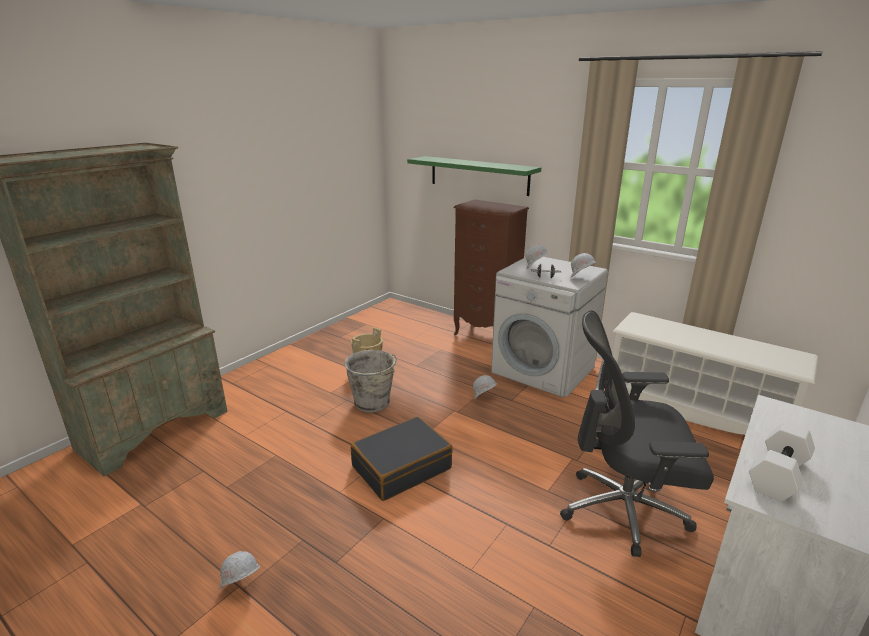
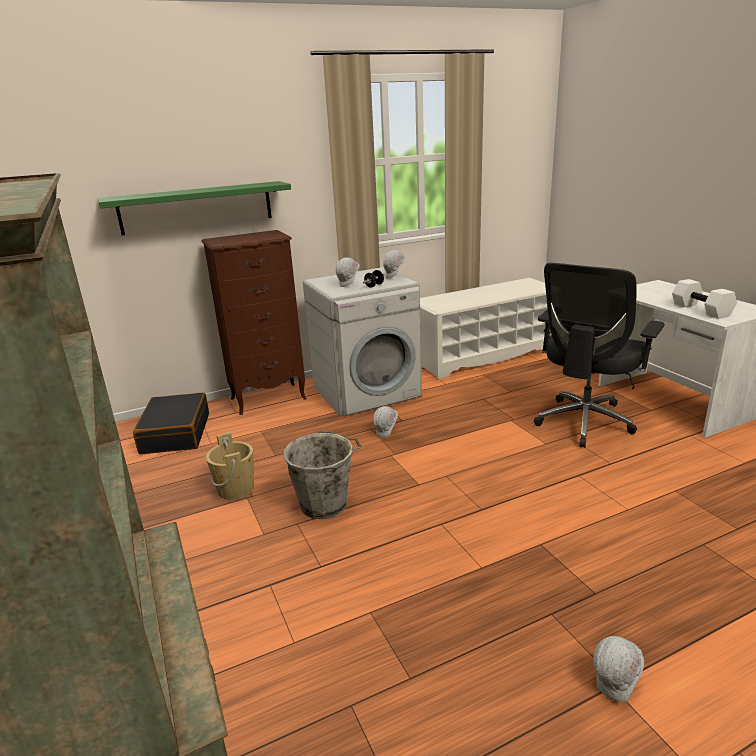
camera: 60 degrees left, 0 degrees up
(401, 467) = (465, 513): black suitcase -> black suitcase (175, 433)

